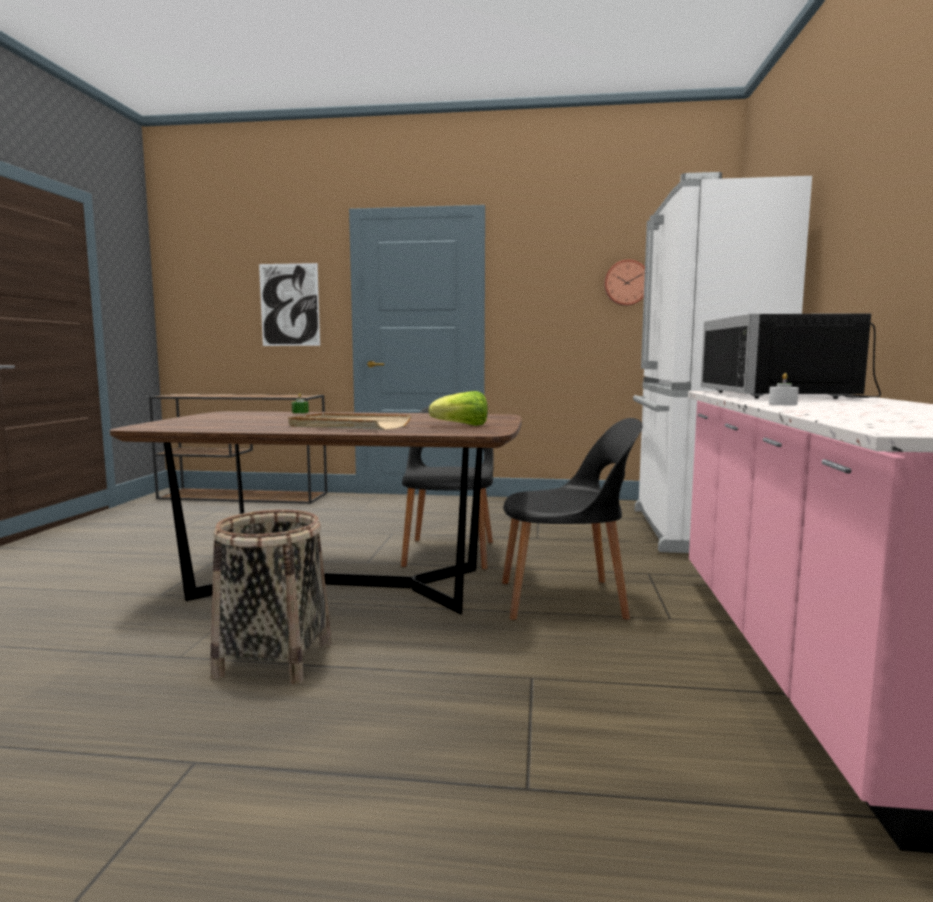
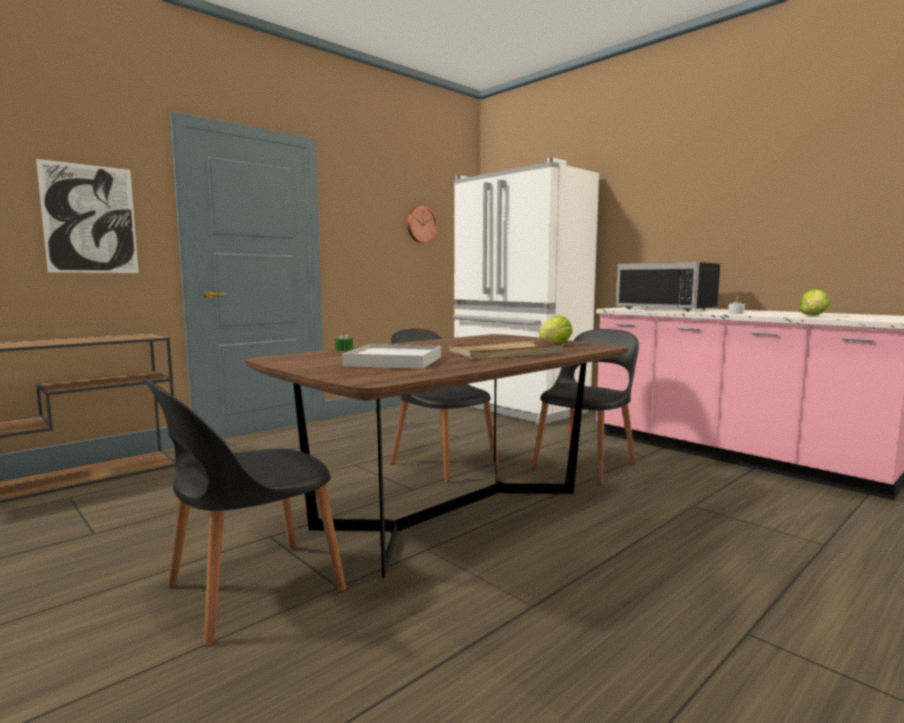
camera: 50 degrees left, 0 degrees up
(138, 577) = (250, 590): none -> black chair
(248, 421) = (394, 361): none -> white tray
(274, 659) = (584, 568): basket -> none
(852, 415) = (812, 316): none -> lettuce

